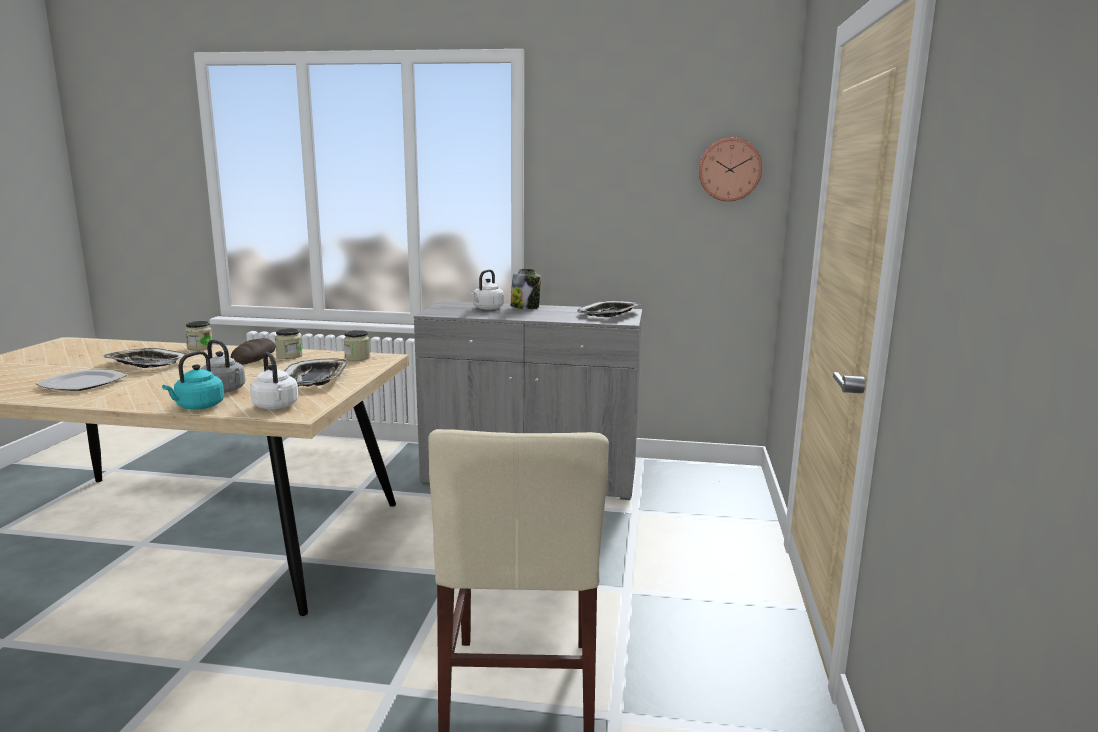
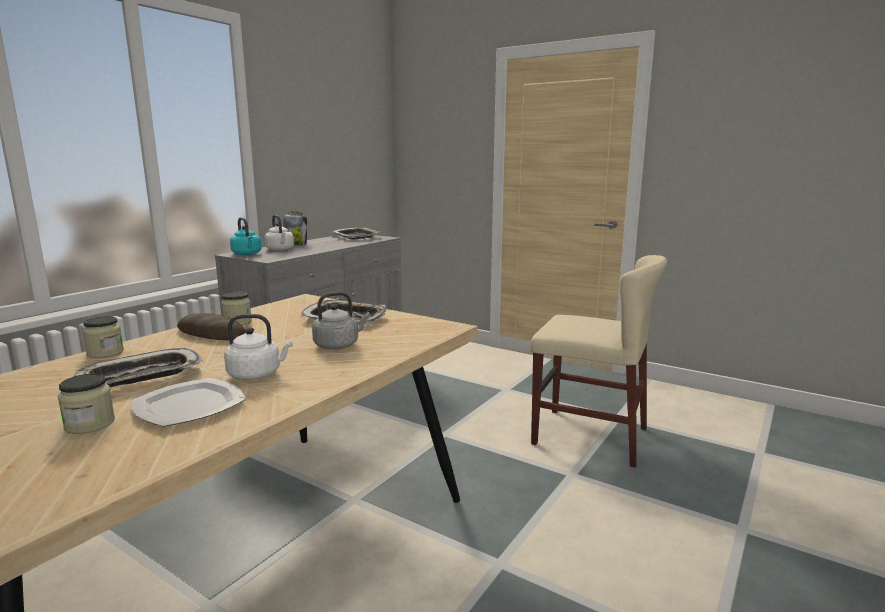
camera: 65 degrees left, 0 degrees up
(198, 407) = (385, 354): turquoise kettle -> turquoise kettle (247, 254)
(276, 406) = (419, 331): white kettle -> white kettle (257, 374)
(357, 358) = (291, 305): jar -> jar (90, 424)
(729, 169) = (368, 130): wall clock -> none

